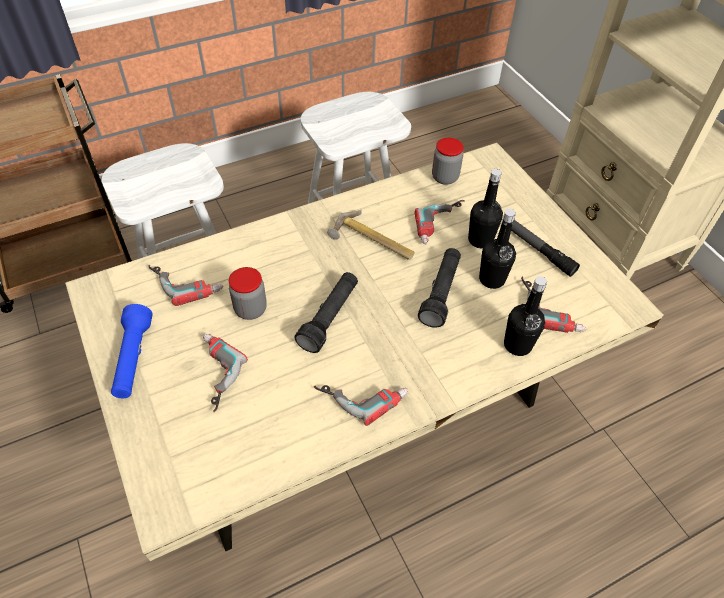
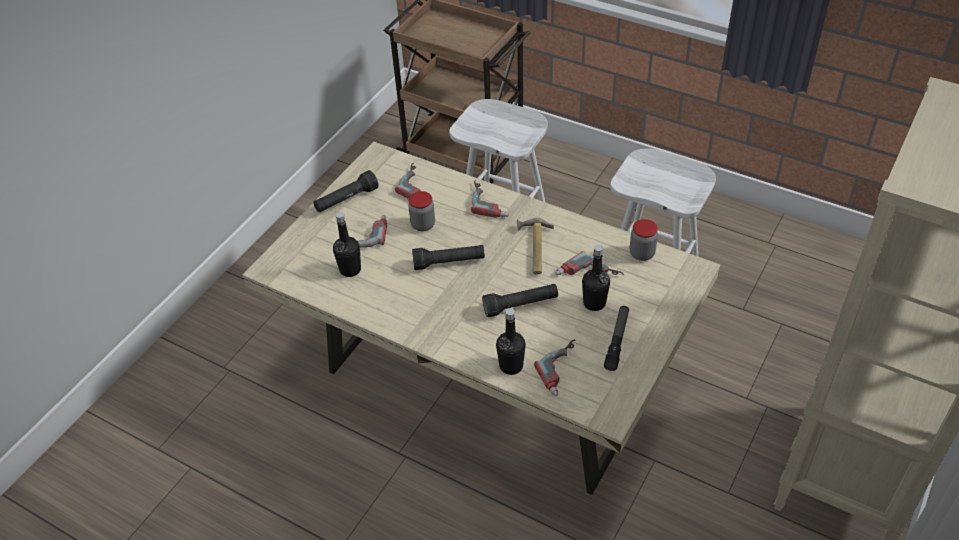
camera: 60 degrees right, 5 degrees down
(133, 359) = (346, 200): blue flashlight -> black flashlight
(362, 393) = (404, 307): power drill -> power drill (491, 202)
(492, 279) = (560, 326): black bottle -> black bottle (350, 269)

